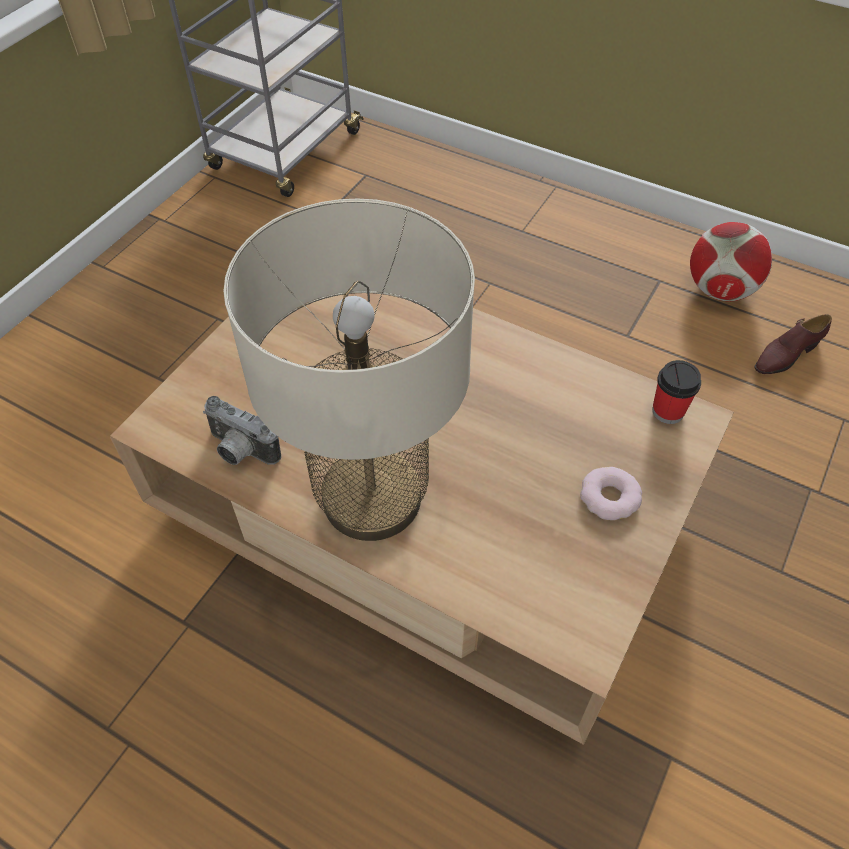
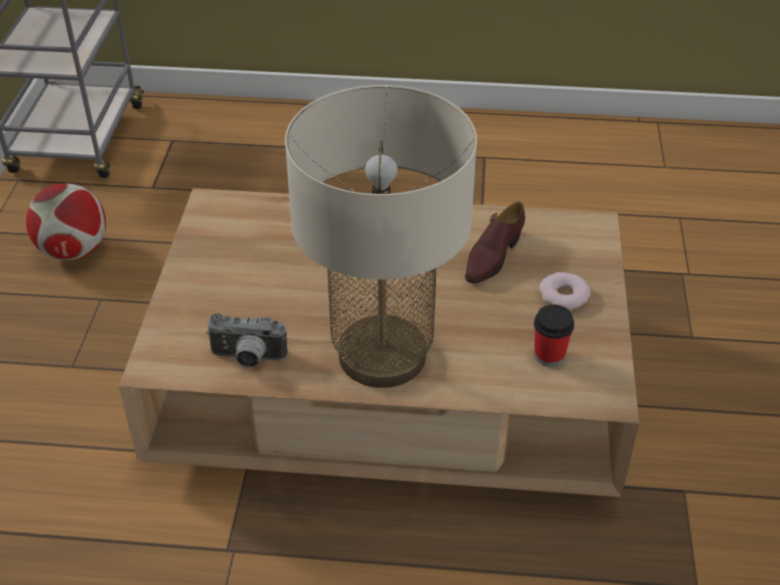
camera: 25 degrees left, 10 degrees down
(668, 411) = (571, 226): cup -> cup (549, 355)
(720, 290) = (536, 151): football -> football (74, 251)
(786, 354) = (612, 184): brown shoe -> brown shoe (492, 256)

